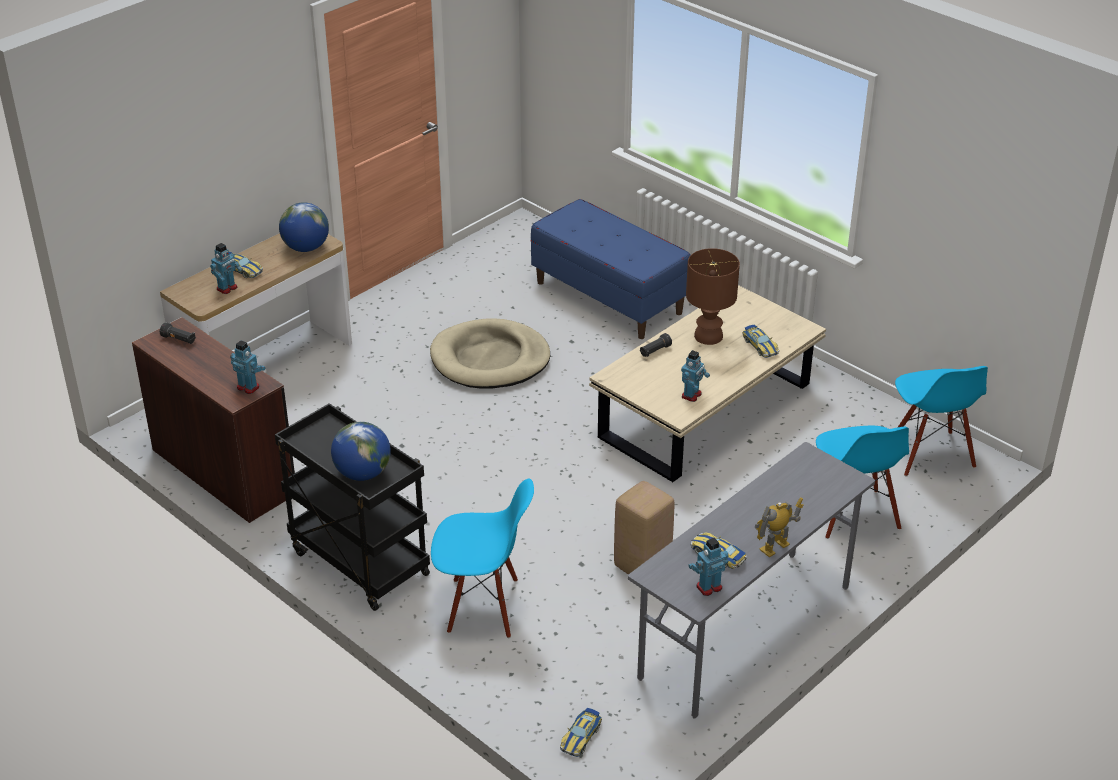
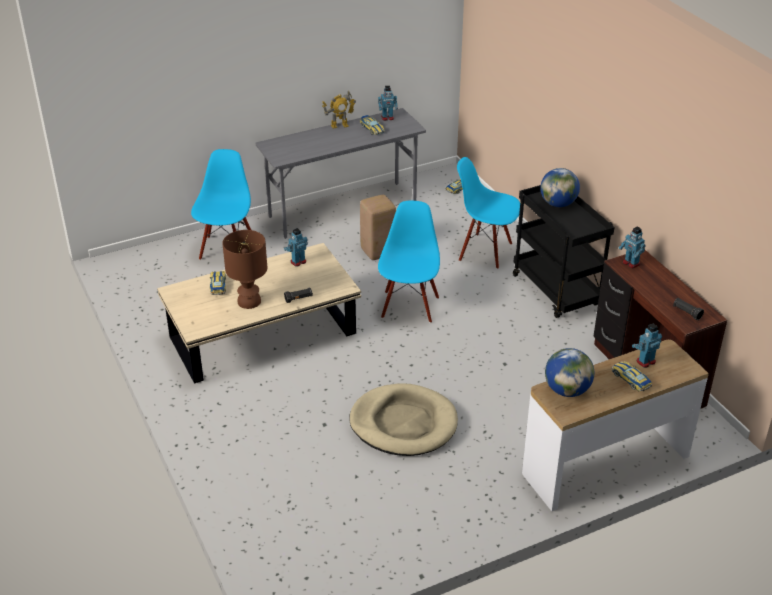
camera: 160 degrees left, 0 degrees up
(609, 297) = (260, 464): blue bench -> none
(930, 454) = (141, 272): blue chair -> blue chair (409, 307)

